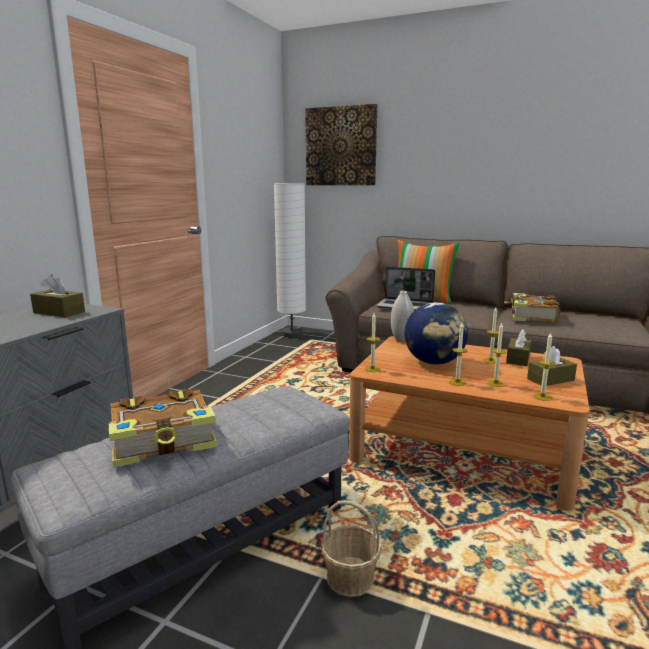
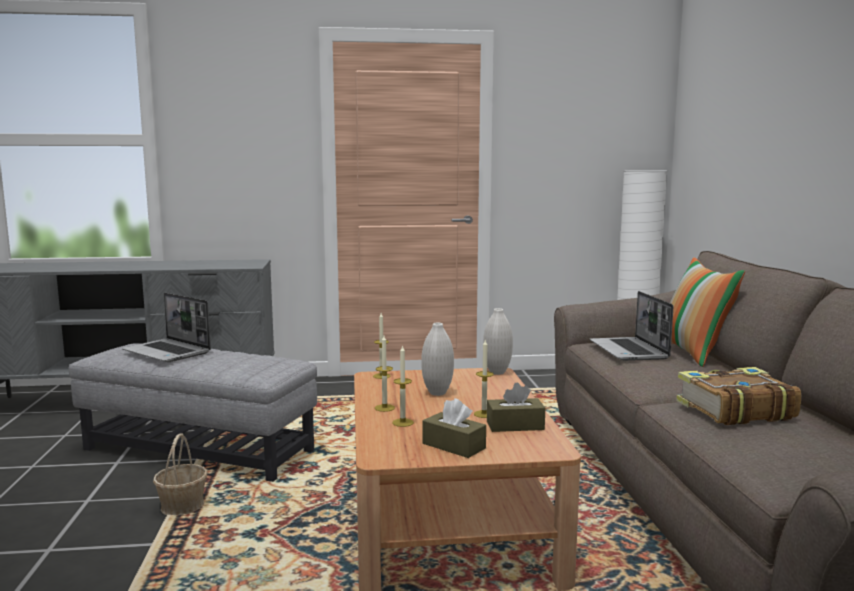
camera: 60 degrees right, 5 degrees down
(59, 312) = (236, 263): brown tissue box -> none
(164, 440) = (168, 352): book -> laptop
(341, 146) = (717, 118): picture -> none
(434, 362) = (437, 393): globe -> white vase
(542, 397) = (384, 445): candle -> none

